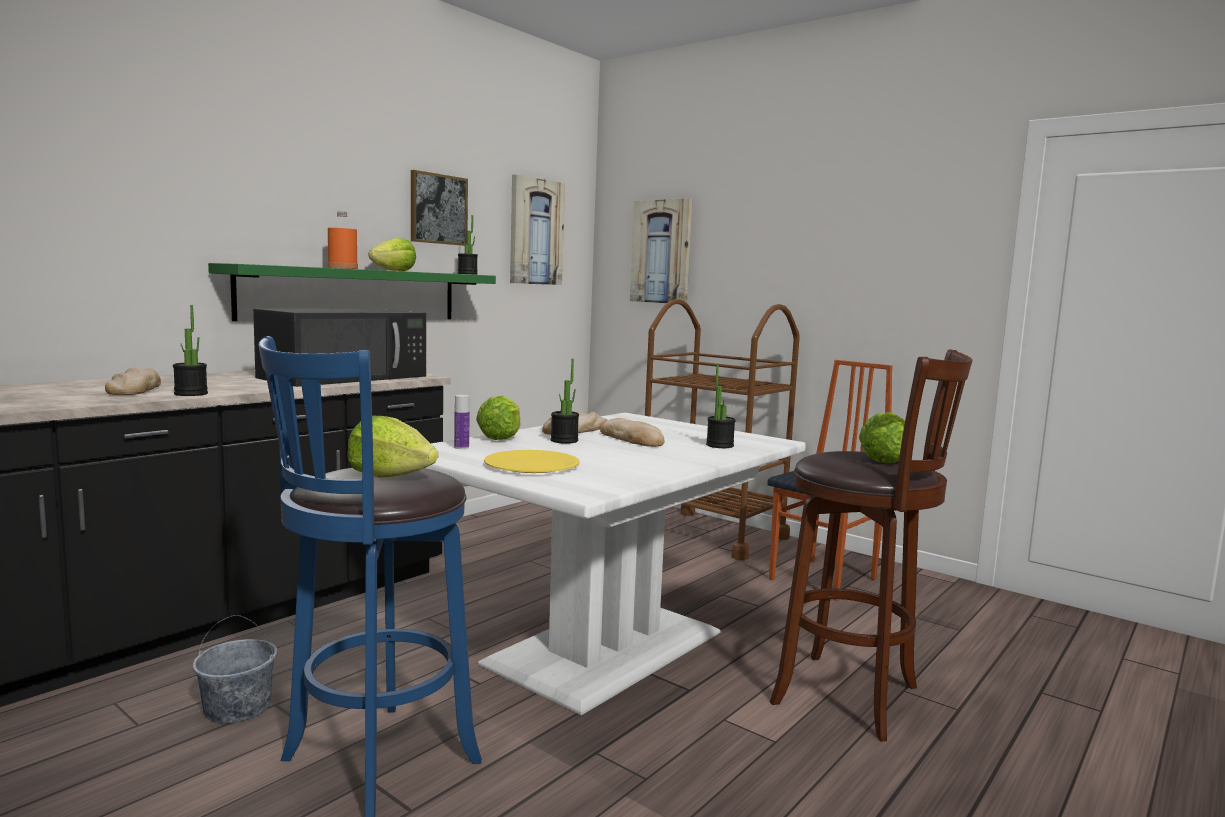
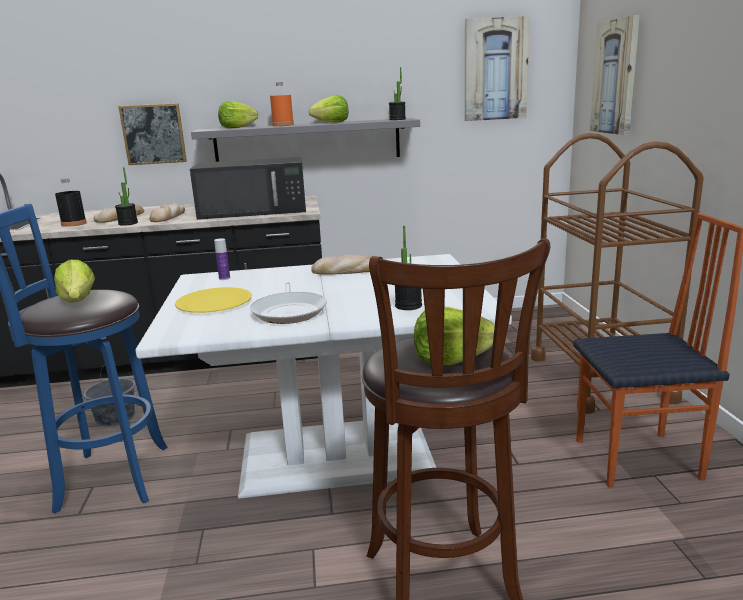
camera: 45 degrees right, 10 degrees up
(72, 398) = (74, 224): none -> black bottle
(353, 294) = (308, 143): green shelf -> grey shelf
(438, 209) = (383, 64): picture -> picture (153, 134)
(501, 437) = (275, 271): lettuce -> lettuce (237, 128)
(564, 440) = (305, 281): potted plant -> none
(632, 439) = (359, 286): bread -> bread (168, 216)
(636, 461) = (289, 311): none -> frying pan

